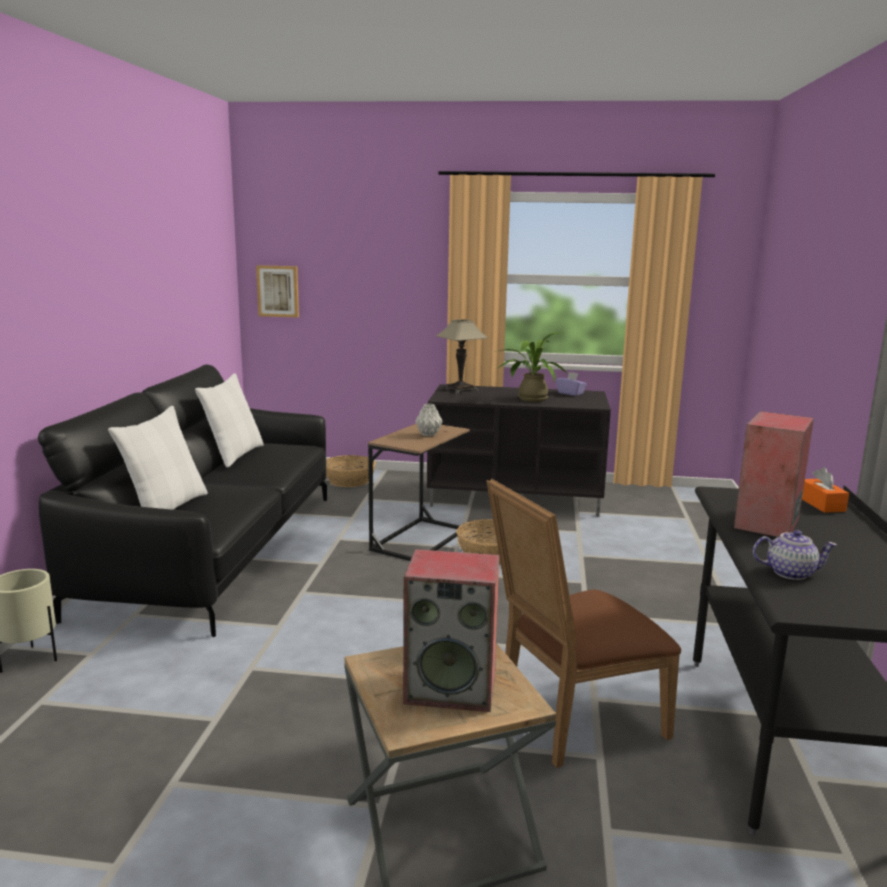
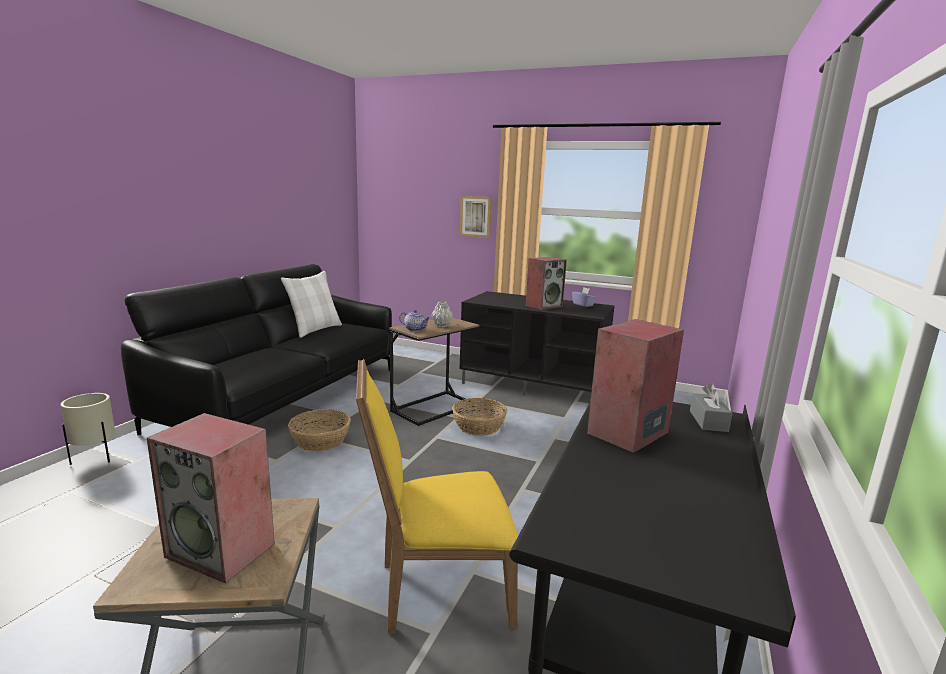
camera: 15 degrees right, 0 degrees up
(166, 508) = (225, 361): white pillow -> none
(278, 291) = (382, 216): picture -> picture (476, 216)
(349, 481) = (418, 358): basket -> basket (321, 441)
(460, 389) = (497, 296): table lamp -> none
(529, 398) = (544, 306): potted plant -> speaker
(572, 722) = (436, 590): brown chair -> yellow chair
(790, 573) = (595, 491): teapot -> teapot (415, 329)
(821, 504) = (708, 421): orange tissue box -> grey tissue box

